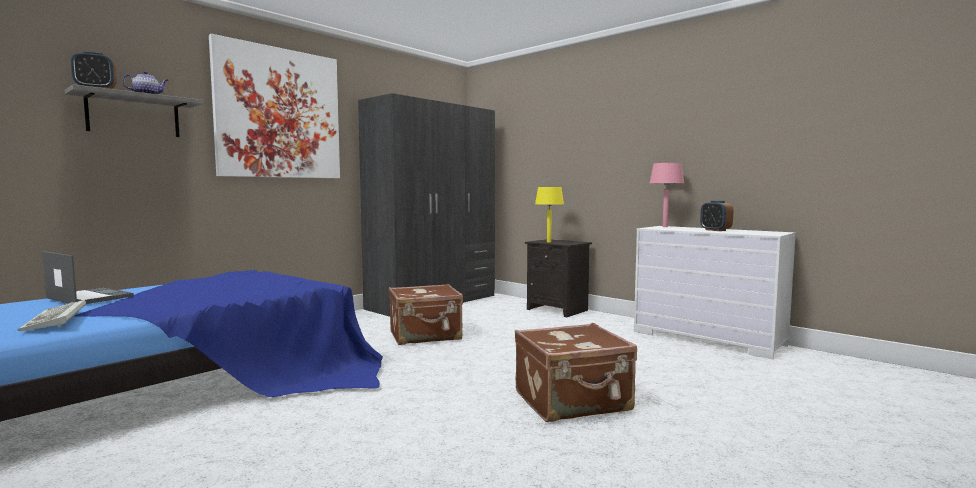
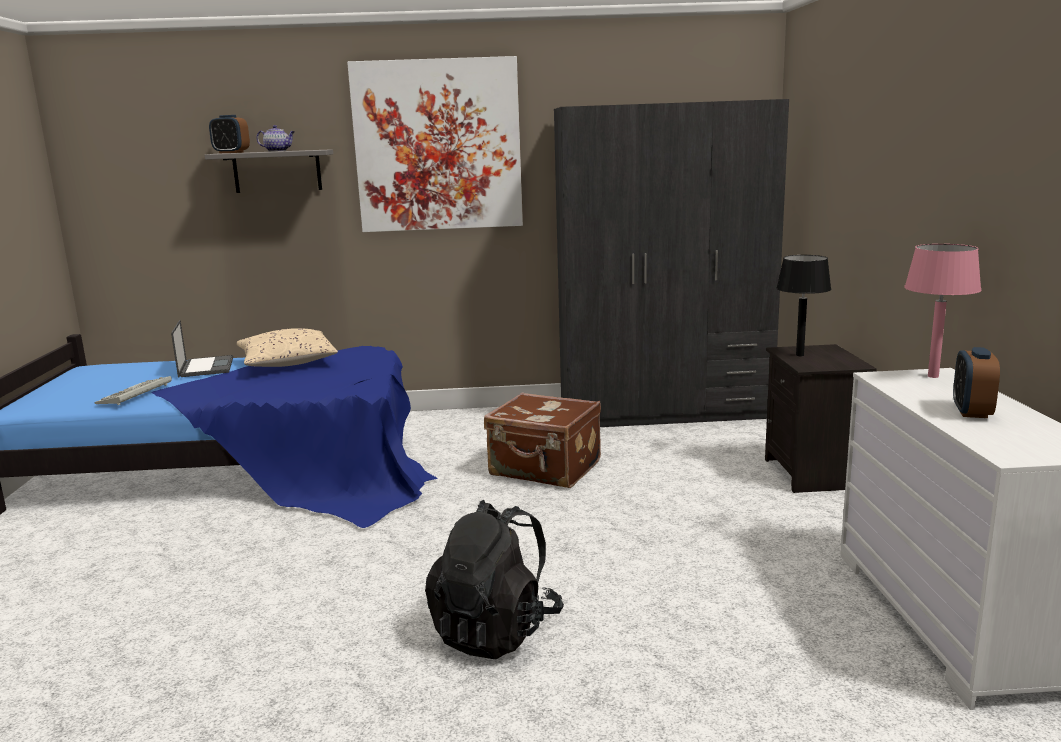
camera: 45 degrees right, 10 degrees up
(186, 285) = (287, 363): none -> beige pillow
(549, 242) = (800, 355): yellow table lamp -> black table lamp
(573, 402) = (496, 631): brown suitcase -> black backpack

